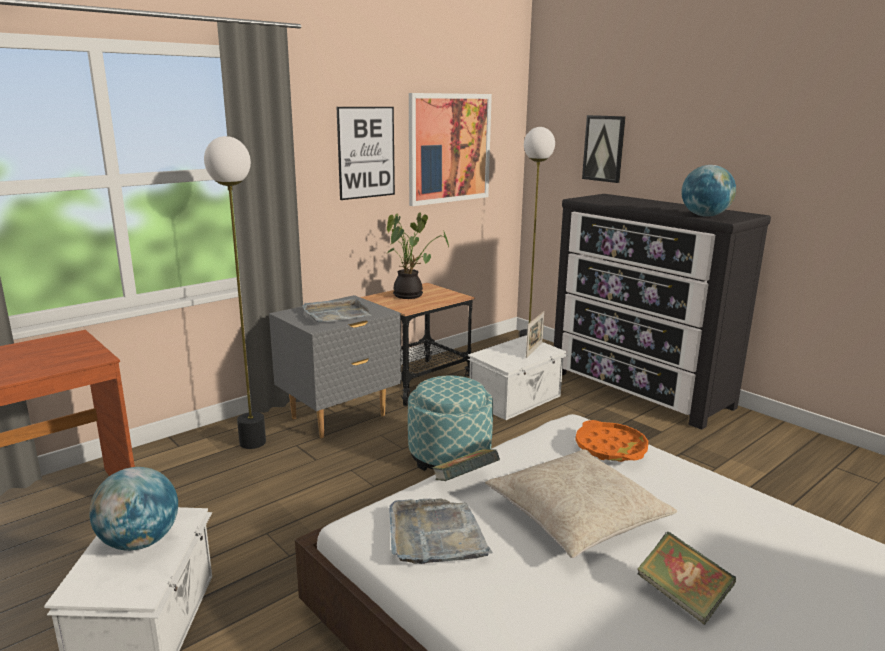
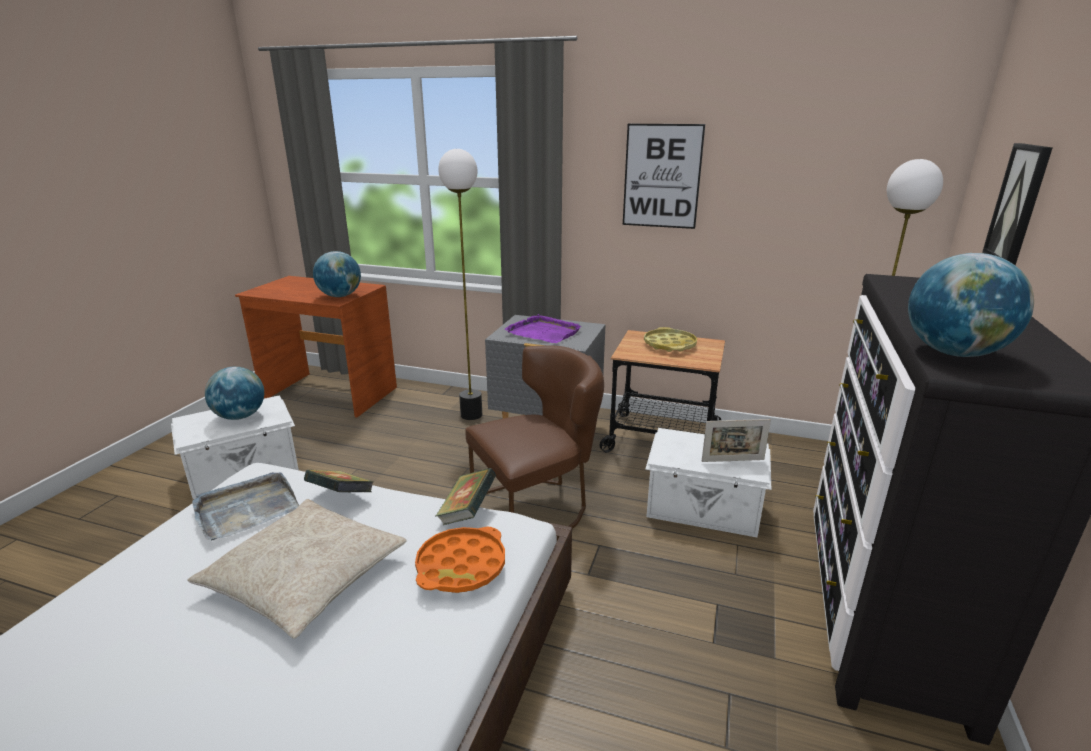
camera: 60 degrees right, 5 degrees up
(78, 354) = (340, 296): none -> globe
(335, 314) = (544, 332): grey tray -> purple tray
(410, 295) = (669, 344): potted plant -> yellow tray
(449, 148) = (795, 181): picture -> none
(449, 455) = (538, 507): ottoman -> brown chair
(682, 597) = (162, 686): book -> book (467, 512)

